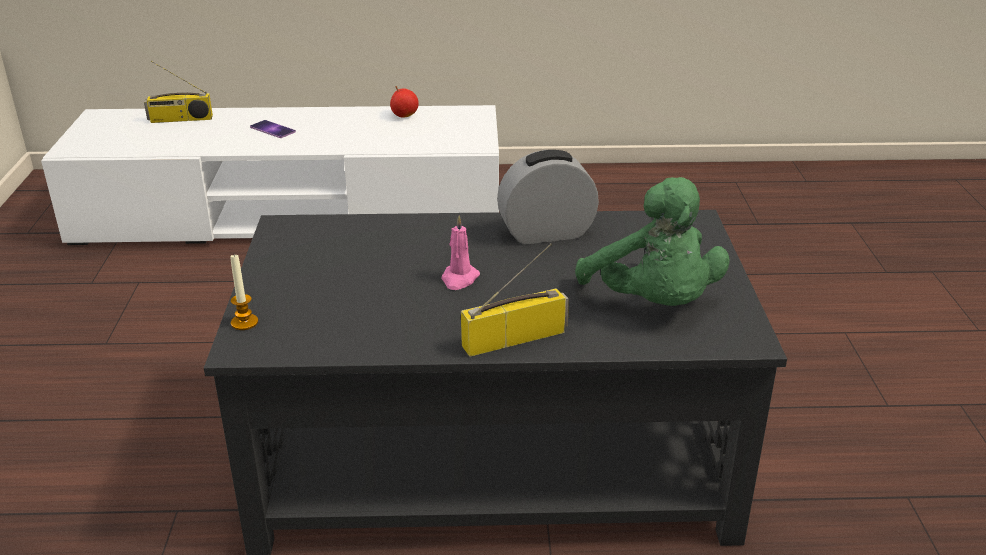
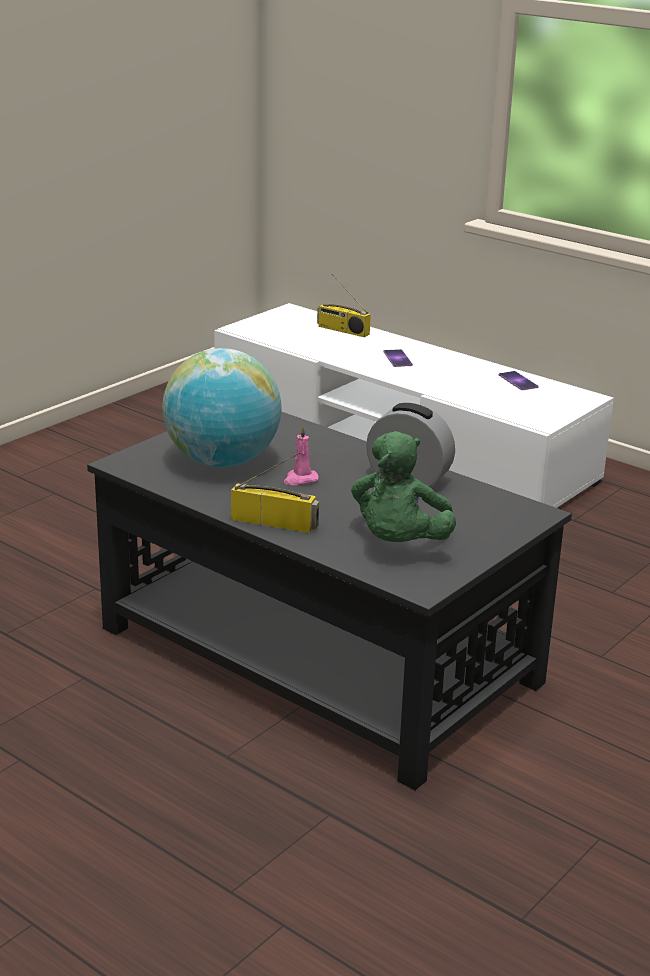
camera: 40 degrees right, 5 degrees down
(244, 322) = (140, 451): candle -> none
(352, 294) = (222, 461): none -> globe
(404, 116) = (518, 381): apple -> phone

